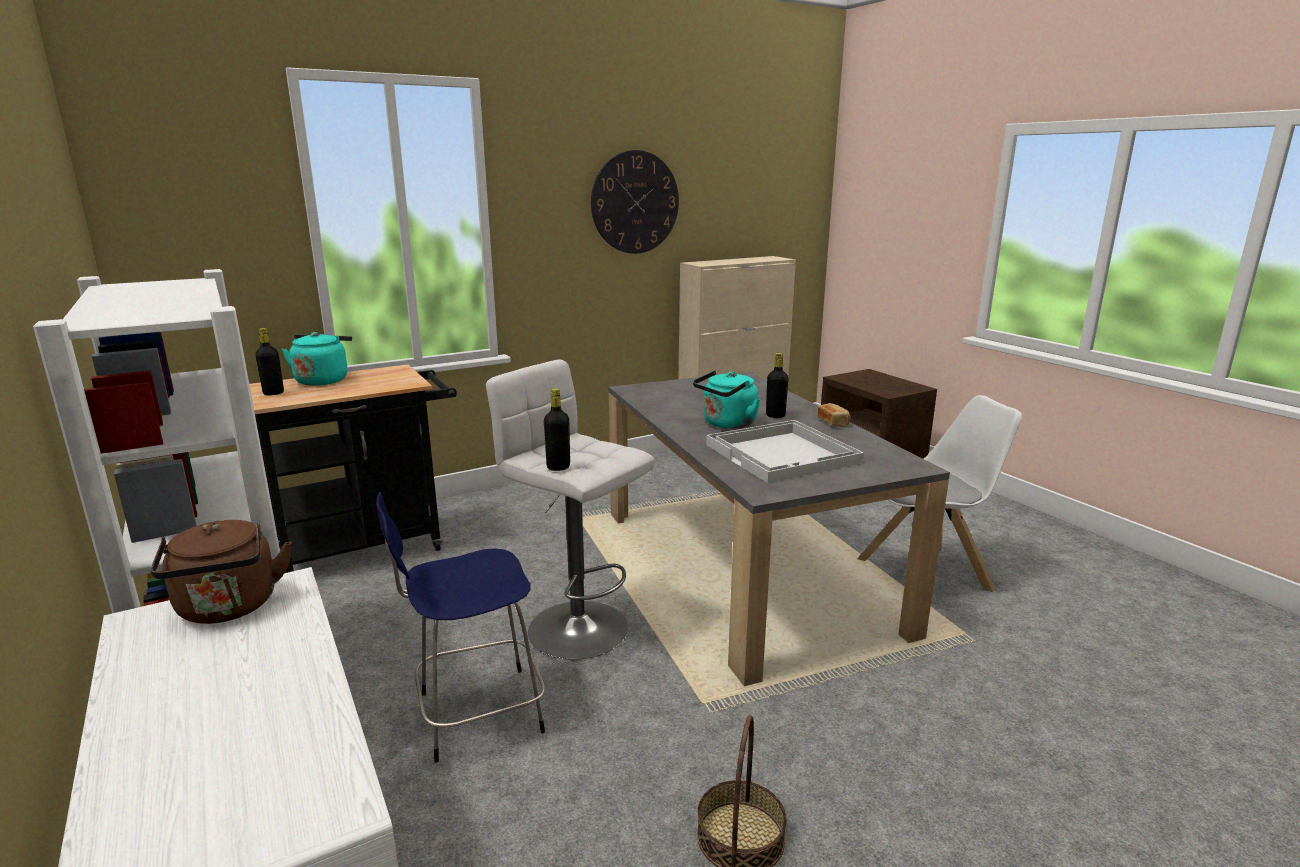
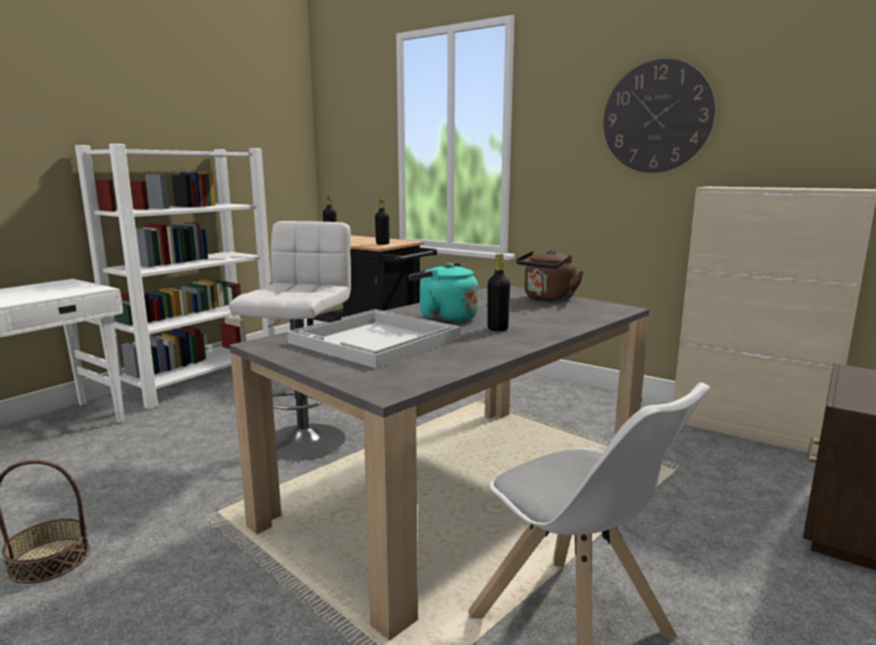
camera: 65 degrees right, 5 degrees down
(228, 609) = (71, 287): brown kettle -> brown kettle (547, 299)
(323, 380) = (365, 238): turquoise kettle -> none
(475, 714) = (192, 436): blue stool -> none
(558, 467) = (260, 290): black bottle -> black bottle (382, 244)
(833, 422) = (509, 349): bread -> none

